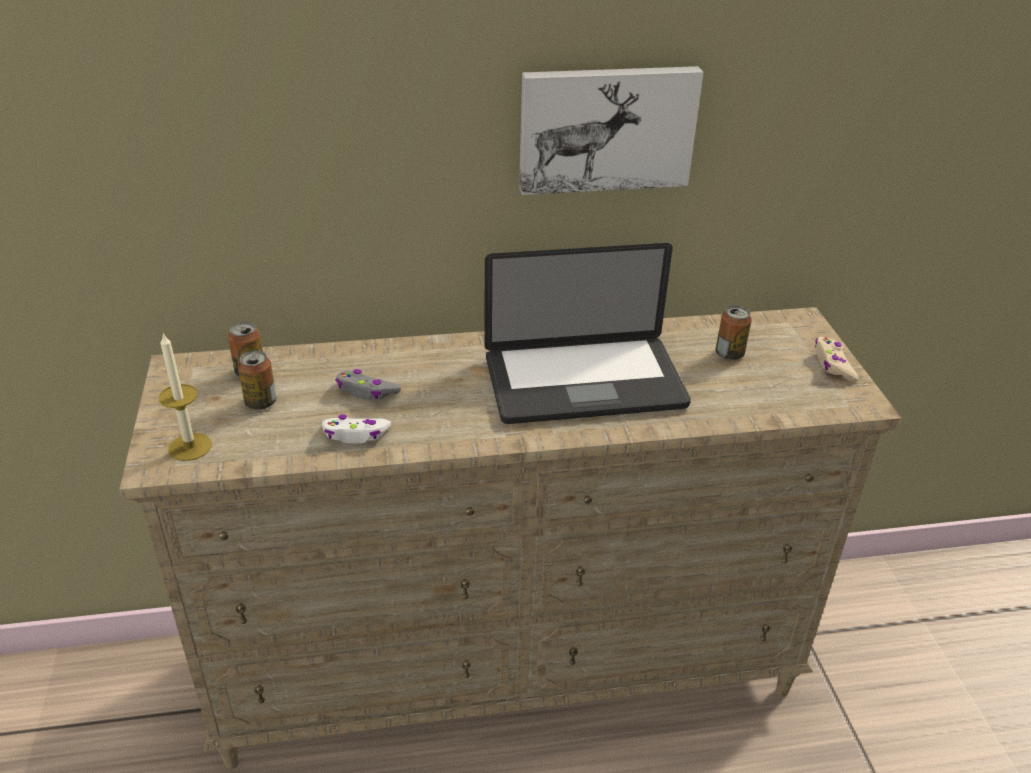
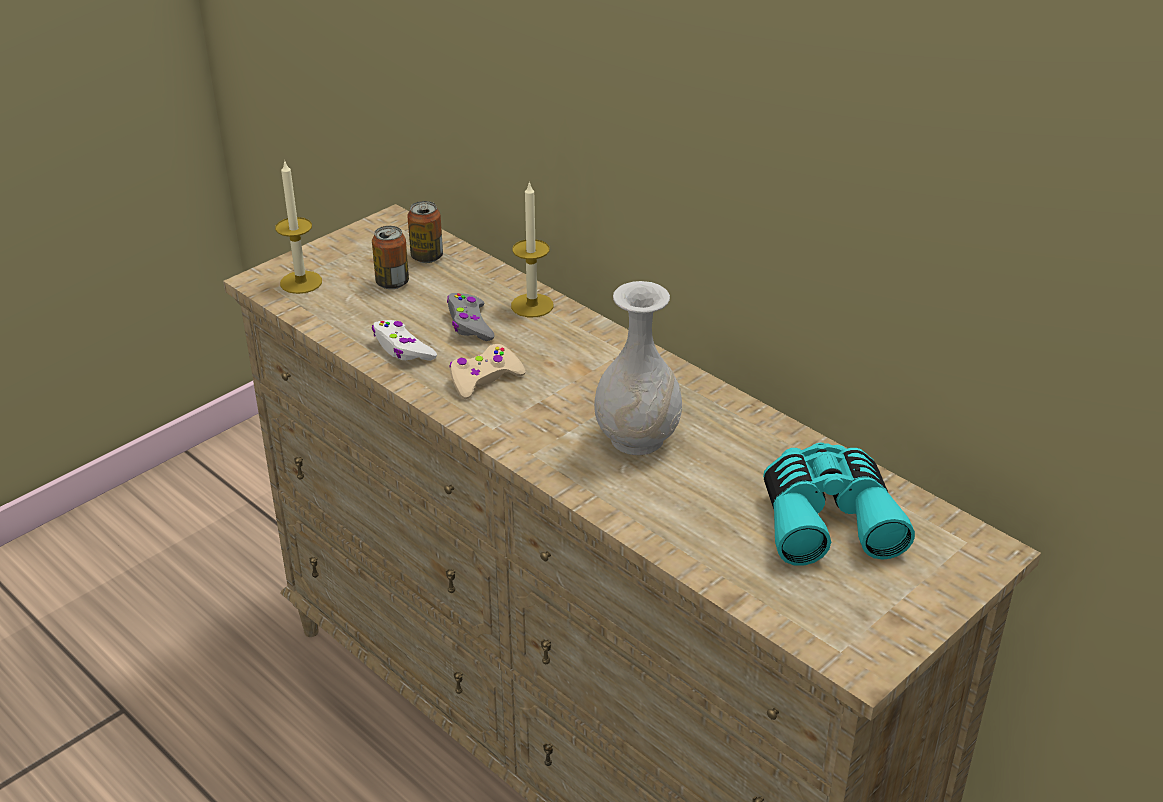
camera: 55 degrees right, 0 degrees up
(380, 355) = (532, 305): none -> candle
(584, 383) = (638, 439): laptop -> white vase
(606, 128) = (794, 155): picture -> none
(729, 354) = (827, 518): can -> turquoise binoculars
(833, 365) = (916, 610): beige game controller -> beige game controller (484, 379)

